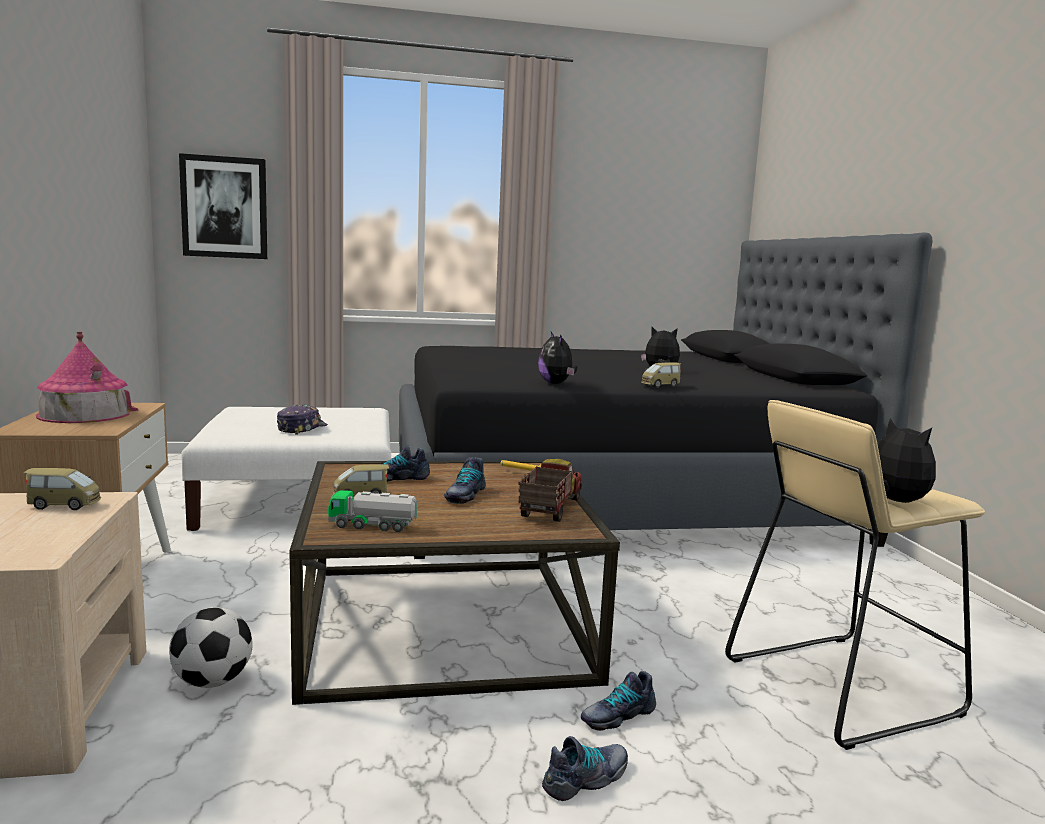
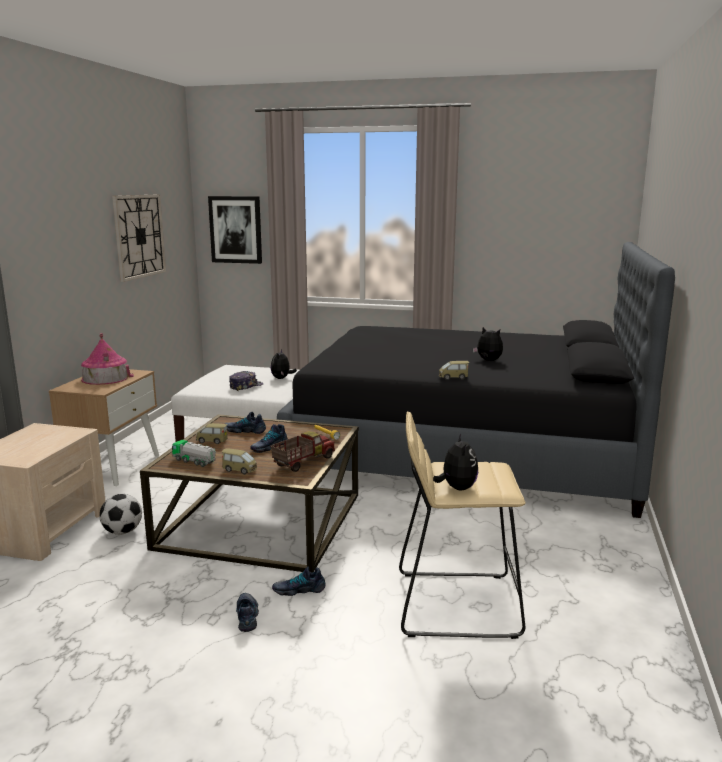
camera: 25 degrees right, 5 degrees up
(64, 505) = (60, 434): toy car -> toy car (240, 470)
(95, 189) = (139, 236): none -> wall clock
(556, 383) = (378, 372): plush toy -> plush toy (282, 378)
(587, 779) = (247, 616): shoe -> shoe turned 90 degrees counterclockwise

